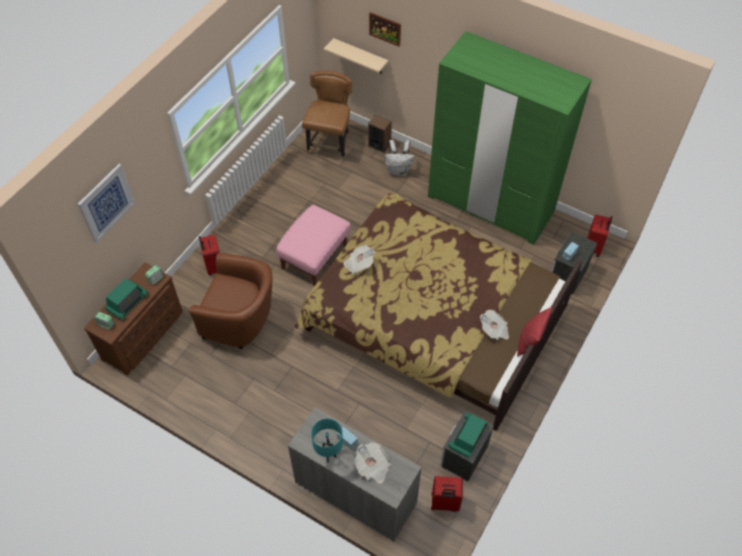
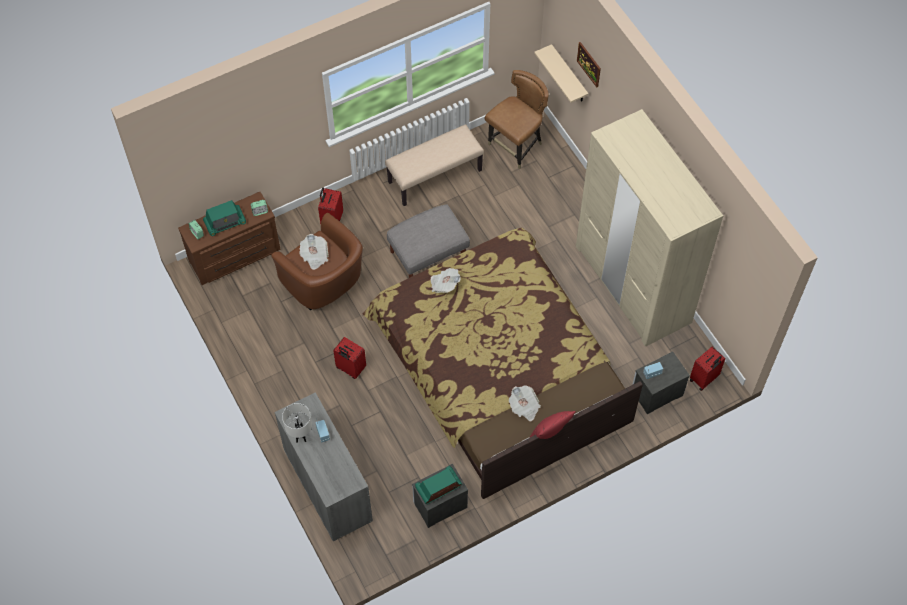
camera: 30 degrees right, 5 degrees up
(106, 203) = (233, 132): picture -> none
(279, 194) = (435, 175): none -> beige bench
(314, 257) = (427, 255): pink ottoman -> grey ottoman
(329, 456) = (301, 438): turquoise table lamp -> white table lamp
(372, 467) = (329, 465): newspaper -> newspaper (314, 256)
(379, 145) = (565, 168): speaker -> none
(398, 170) = (565, 205): white backpack -> none
(444, 503) = (396, 534): red suitcase -> red suitcase (350, 368)
(490, 204) = (632, 284): green wardrobe -> beige wardrobe

